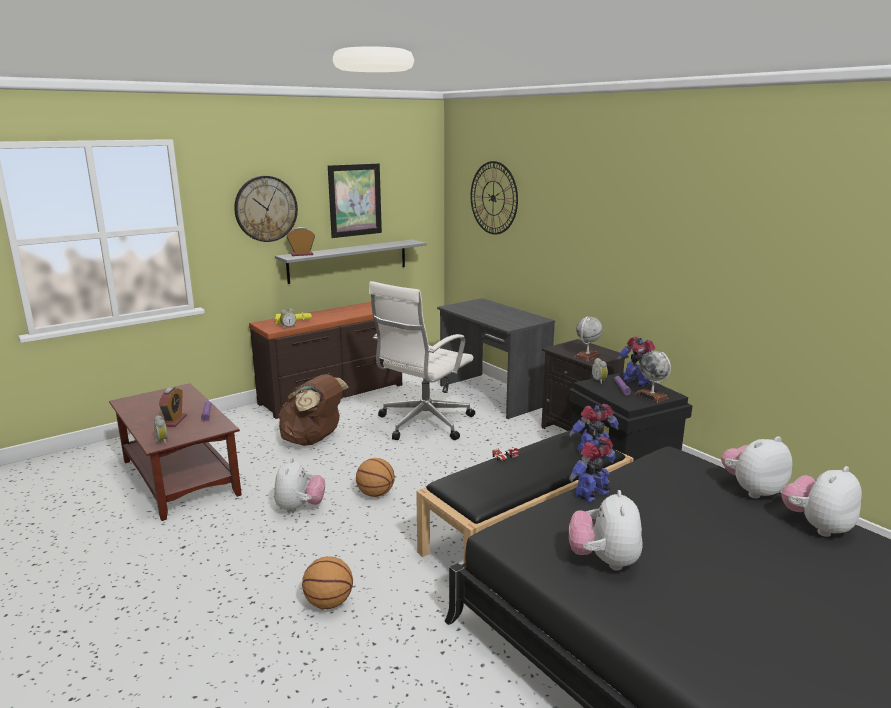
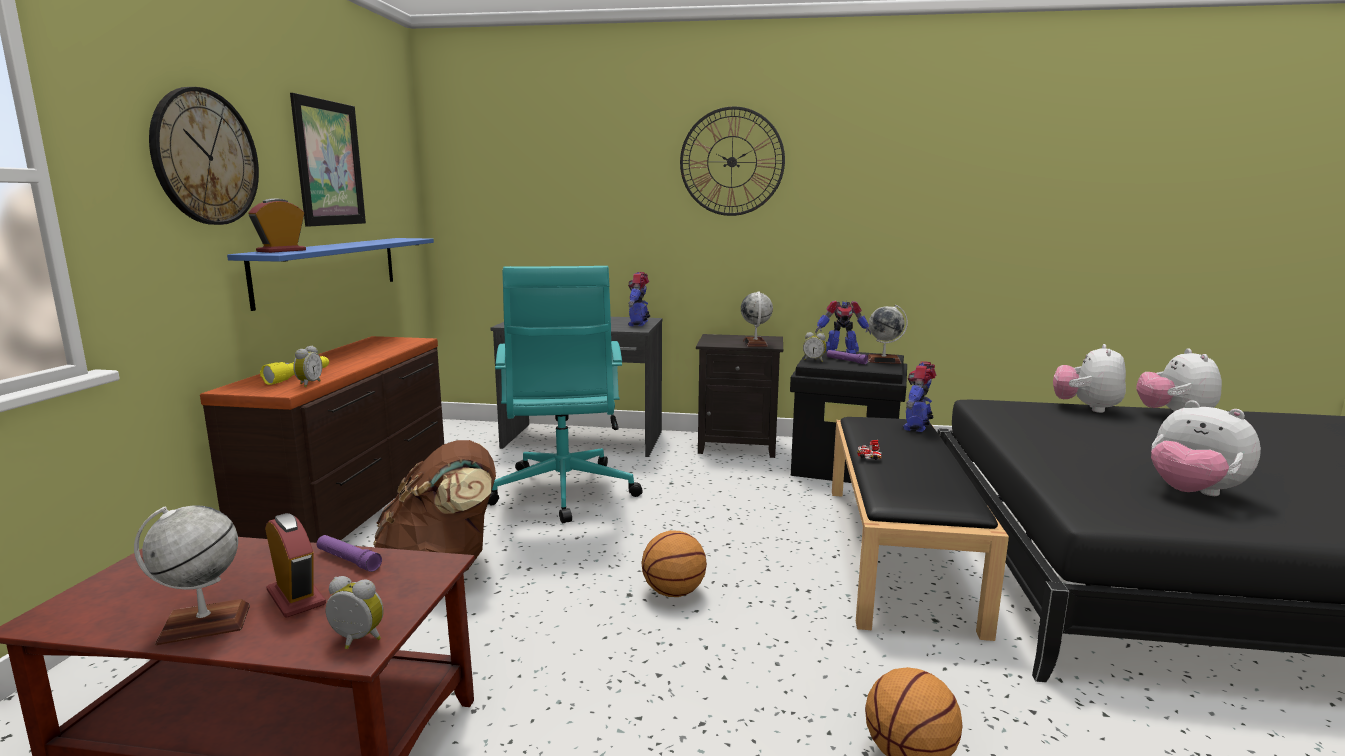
camera: 45 degrees left, 5 degrees down
(145, 419) = (204, 624): none -> globe
(300, 508) = (610, 663): plush toy -> none
(348, 261) = (329, 269): grey shelf -> blue shelf
(423, 423) = (563, 493): white office chair -> turquoise office chair
(493, 198) = (530, 168): wall clock -> wall clock (732, 162)
(593, 495) = (1035, 450): toy robot -> toy robot (639, 324)

